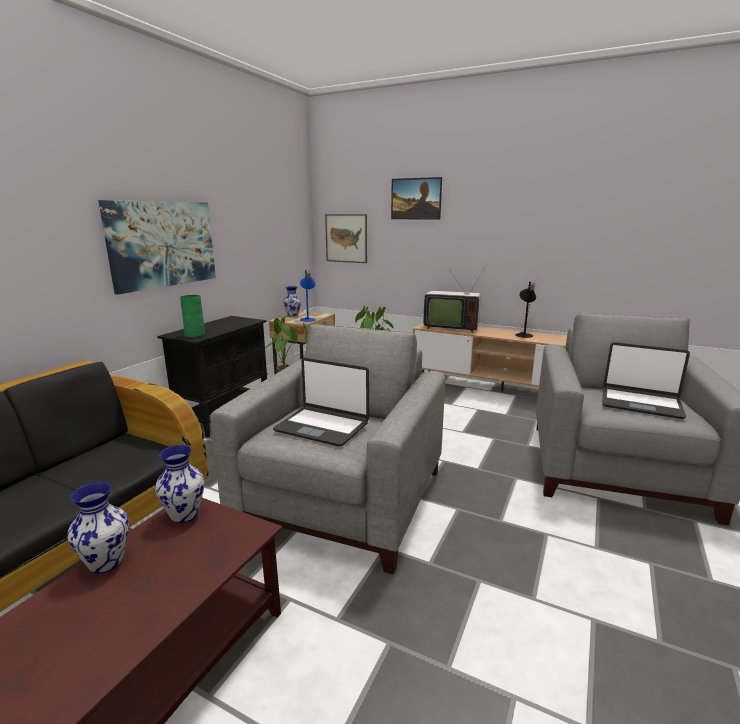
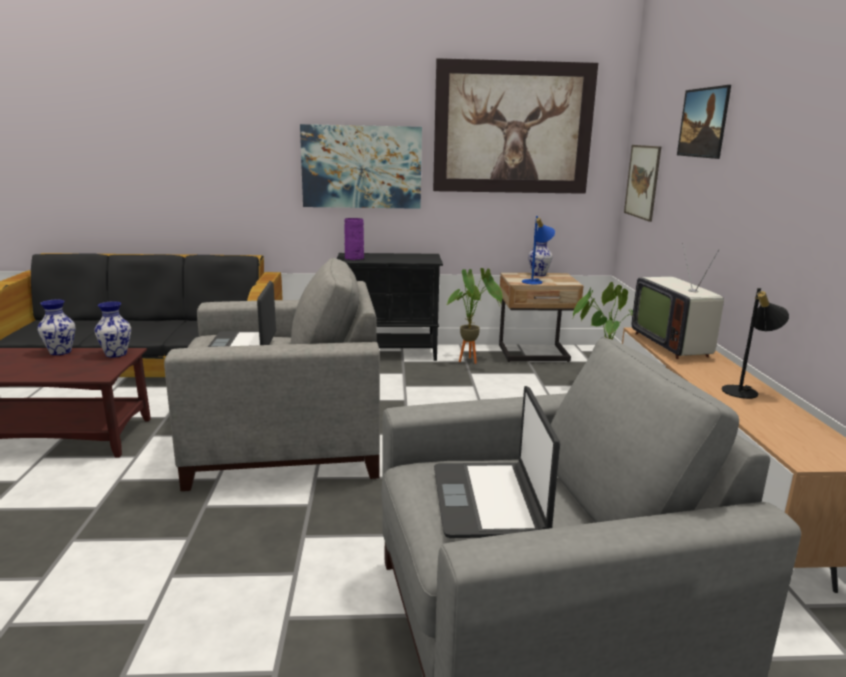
camera: 60 degrees right, 0 degrees up
(195, 335) = (354, 258): green vase -> purple vase
(260, 203) = (513, 128): none -> picture

